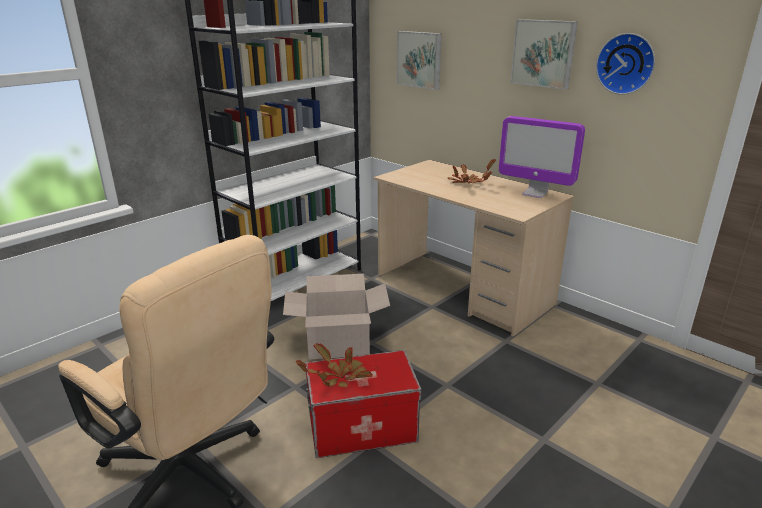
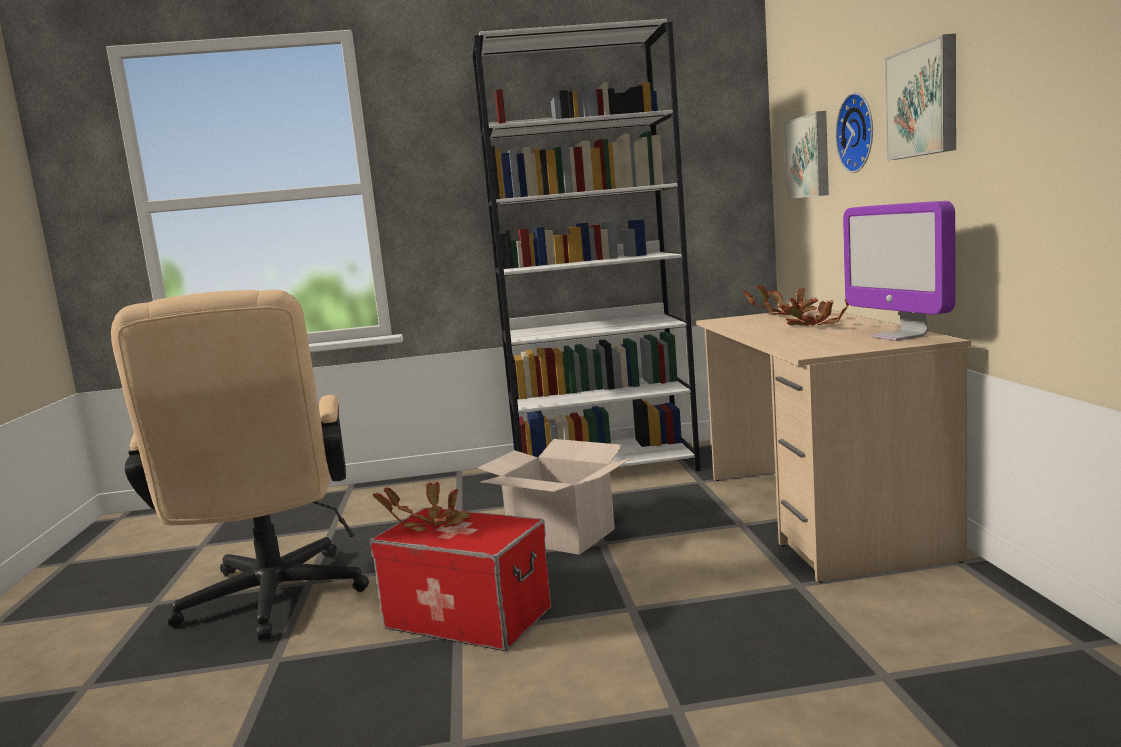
camera: 40 degrees right, 15 degrees down
(426, 169) = (786, 315): none -> potted plant
(626, 63) = (1020, 81): wall clock -> wall clock (859, 132)

